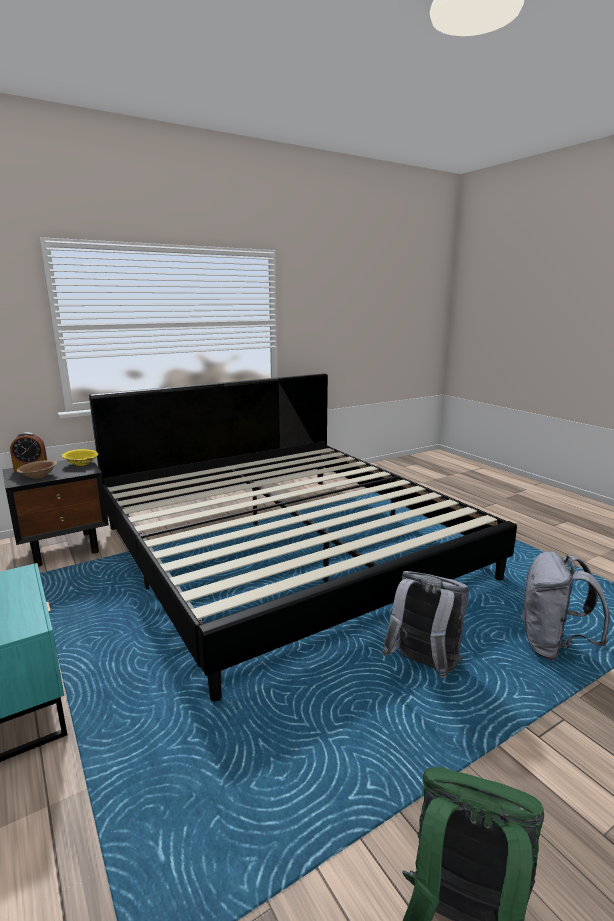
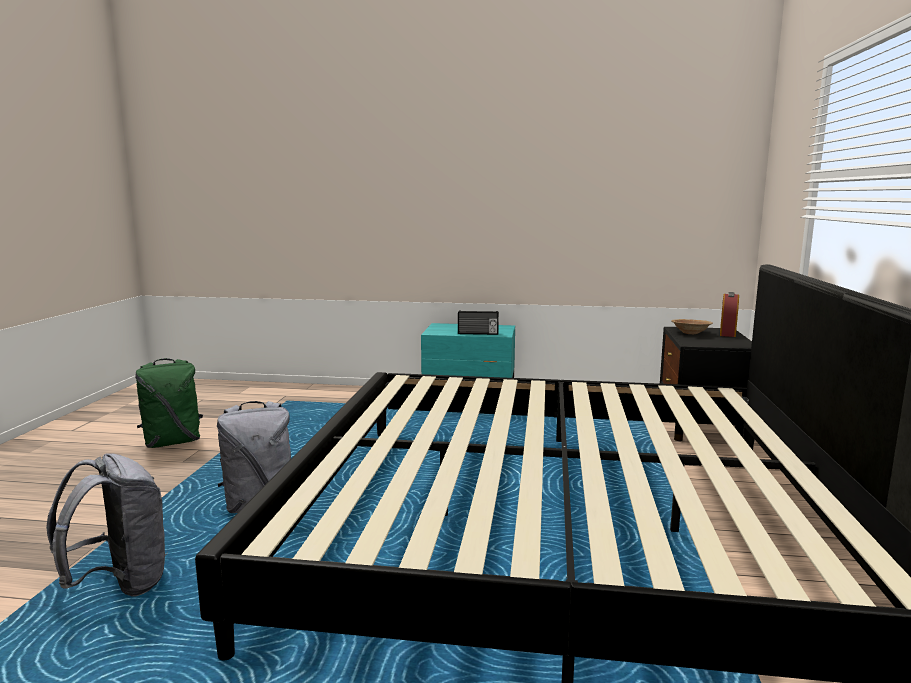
camera: 130 degrees right, 5 degrees down
(23, 589) = (478, 333): none -> radio
(81, 464) = (726, 344): yellow bowl -> none

